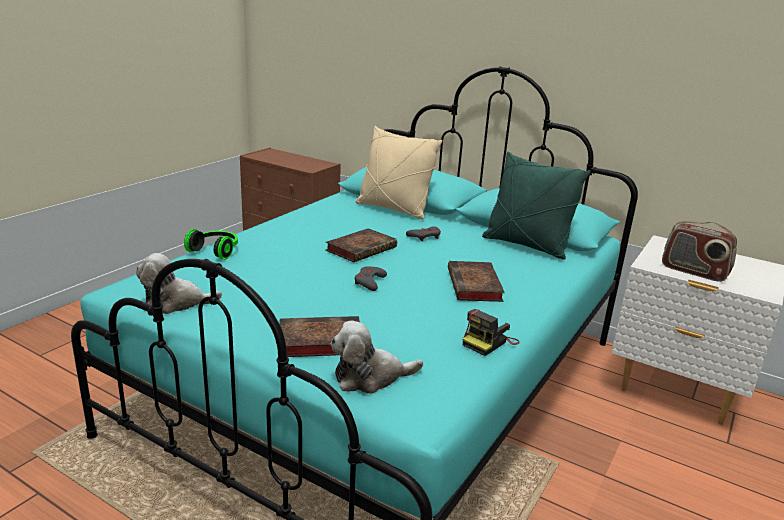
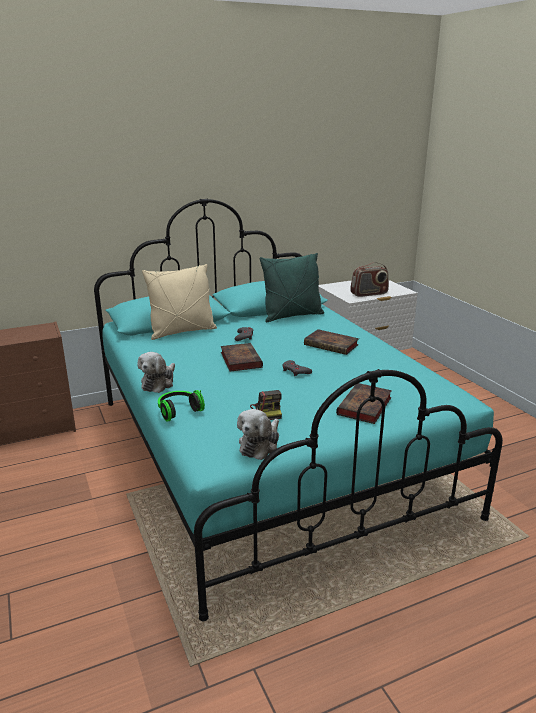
camera: 55 degrees left, 0 degrees up
(370, 377) = (417, 403): plush toy -> plush toy (159, 383)
(489, 342) = (401, 362): camera -> camera (267, 411)

